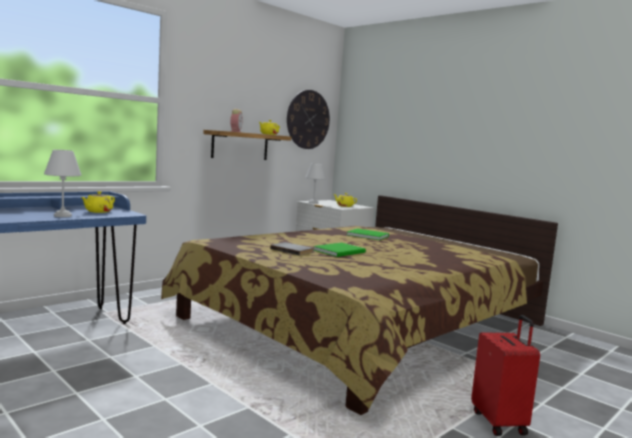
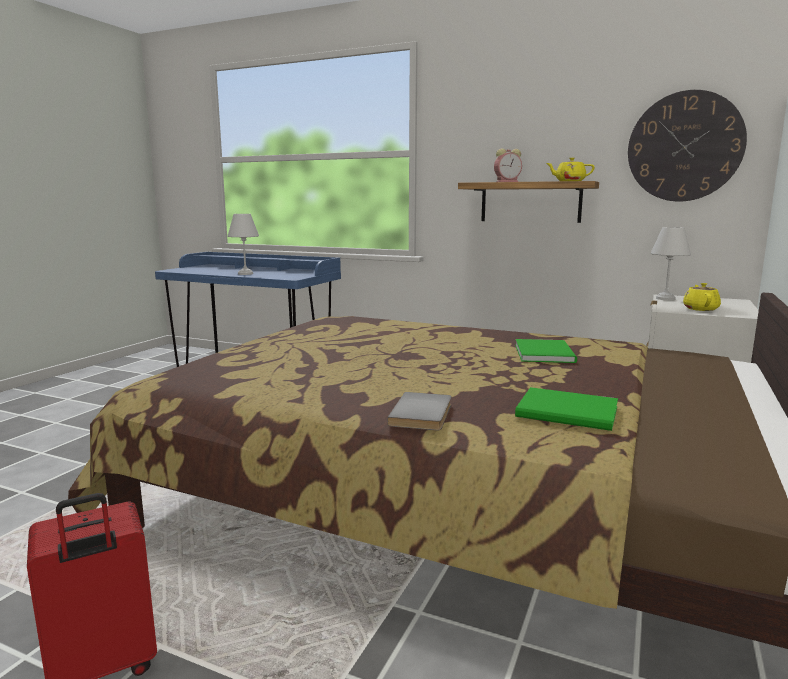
camera: 70 degrees right, 5 degrees up
(98, 211) = (285, 274): yellow teapot -> none
(292, 250) = (334, 339): grey book -> grey book (424, 414)
(341, 251) = (369, 354): green book -> green book (570, 413)

